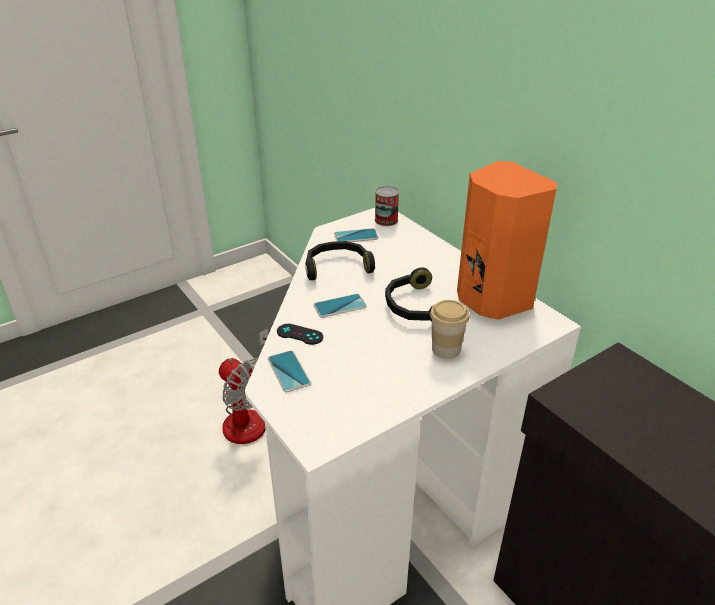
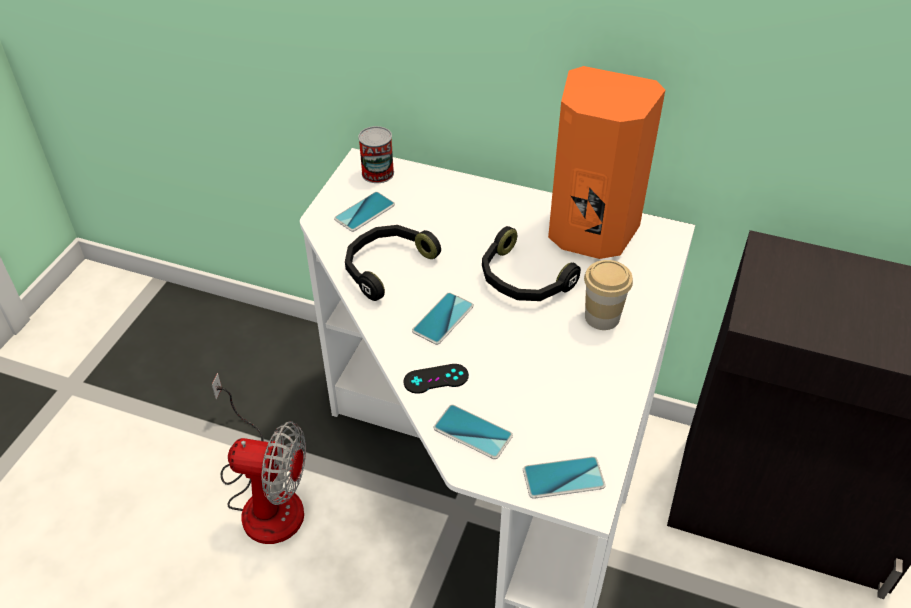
camera: 35 degrees left, 10 degrees up
(315, 424) = (563, 478): none -> phone

